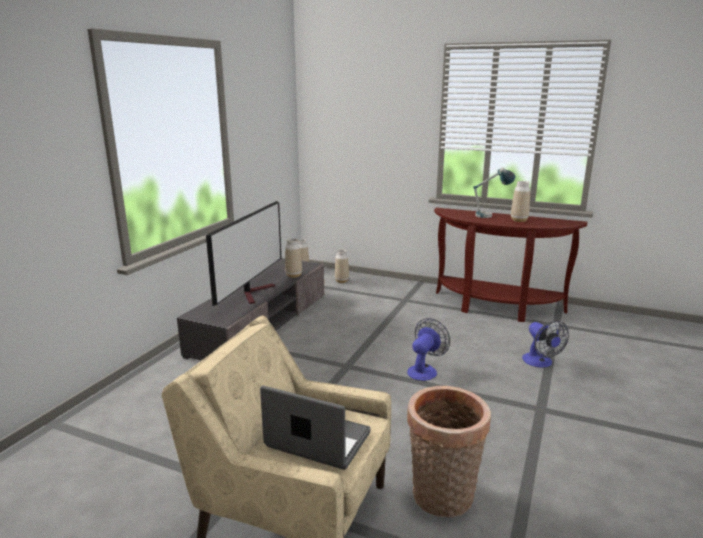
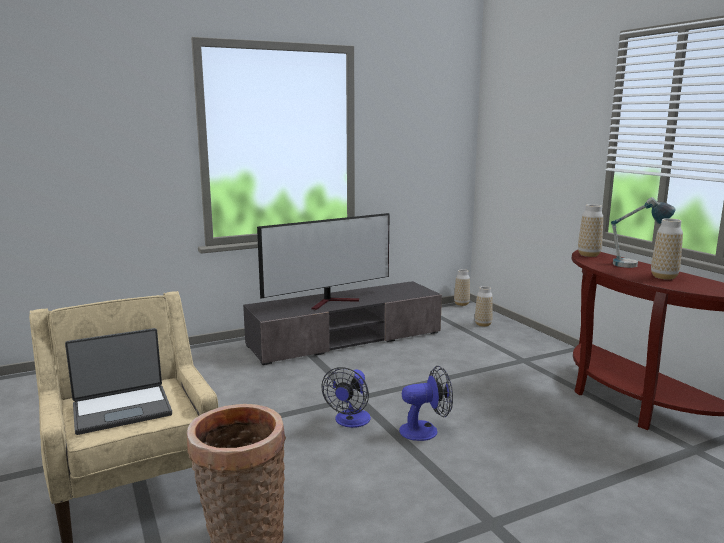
camera: 40 degrees right, 5 degrees down
(294, 275) = (393, 297): vase -> vase (588, 255)
(317, 441) = (122, 409): laptop -> laptop turned 90 degrees clockwise
(540, 363) = (585, 479): fan -> fan (350, 422)

